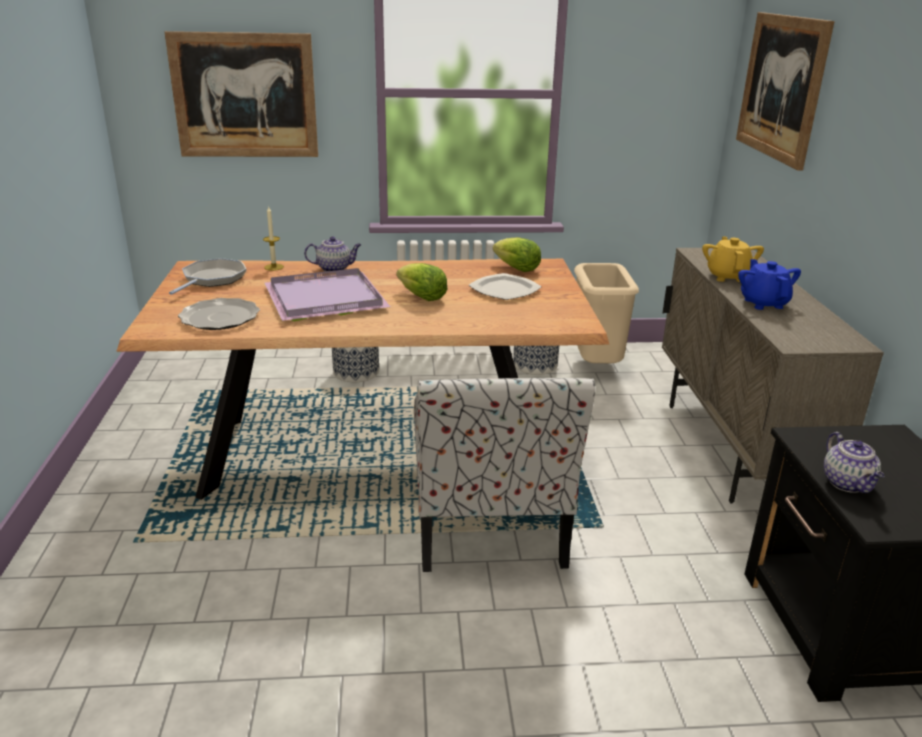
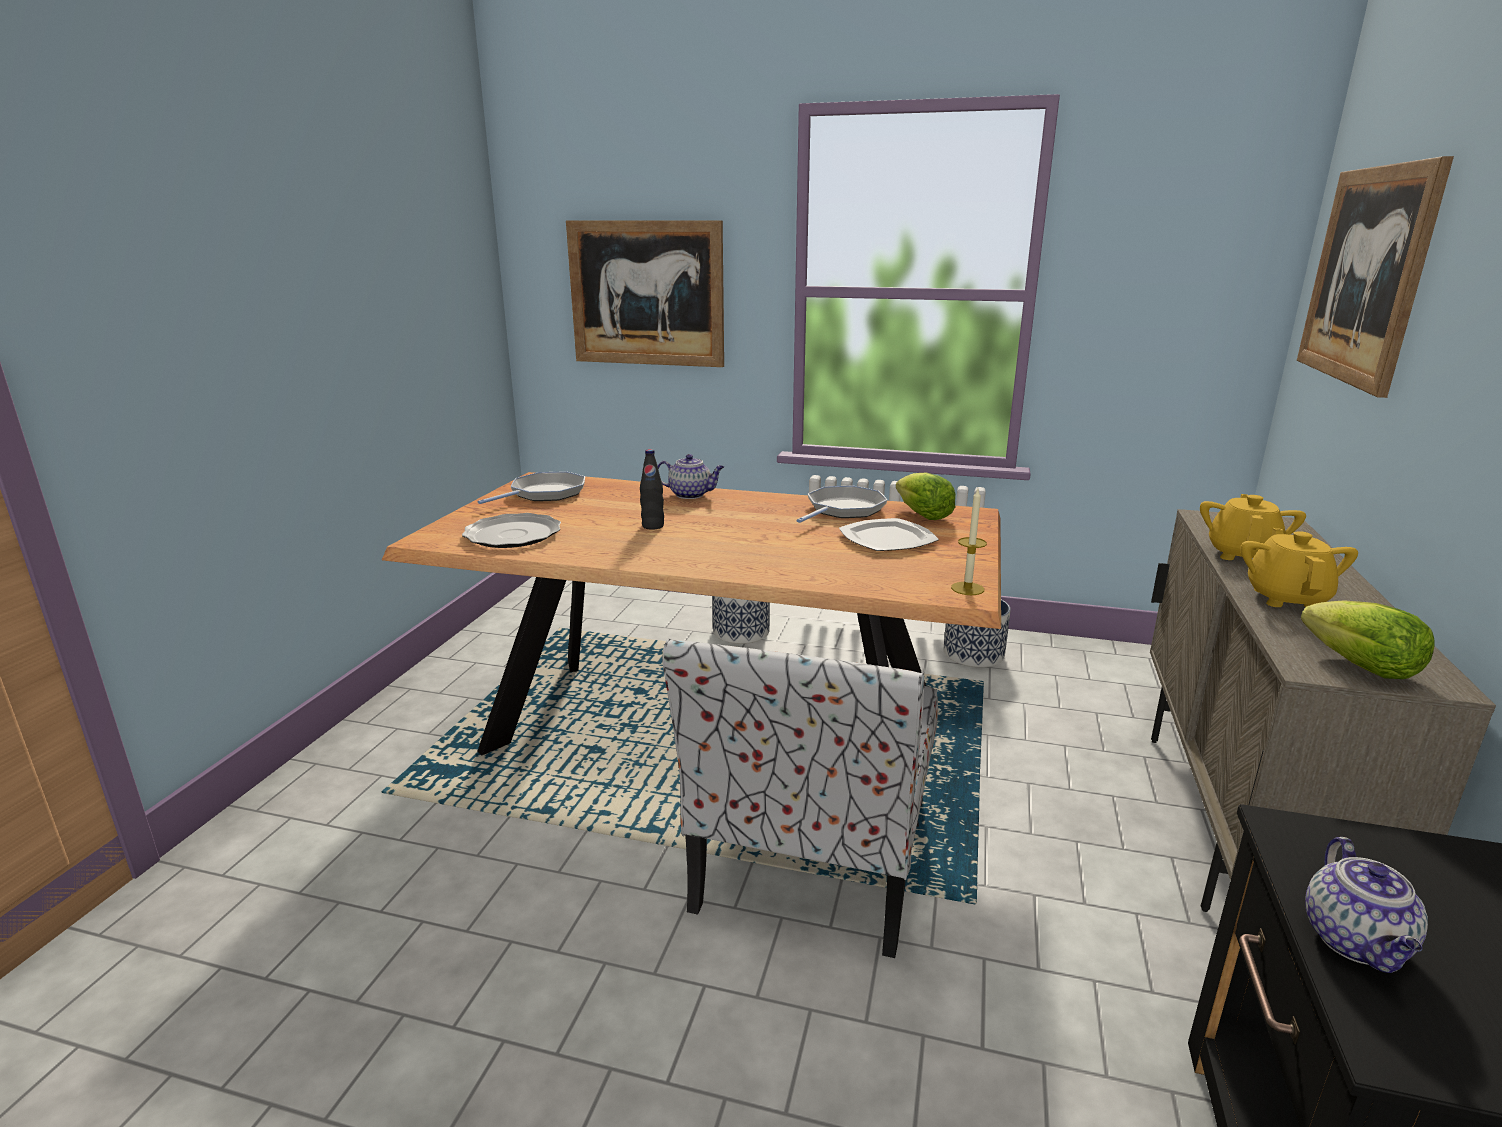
camera: 20 degrees right, 5 degrees down
(274, 267) = (623, 487): candle -> candle (967, 588)
(327, 298) = (653, 526): purple tray -> black bottle
(422, 297) = (770, 537): lettuce -> lettuce (1361, 667)
(458, 270) = (843, 510): none -> frying pan
(595, 367) = (1058, 668): beige trash can -> none
(763, 303) = (1286, 598): blue teapot -> yellow teapot

